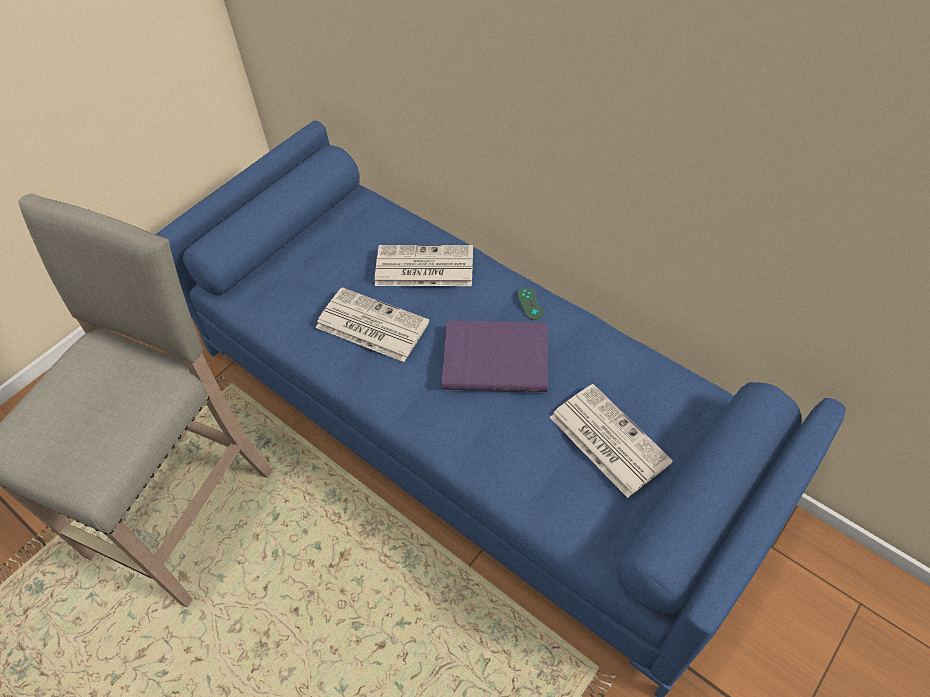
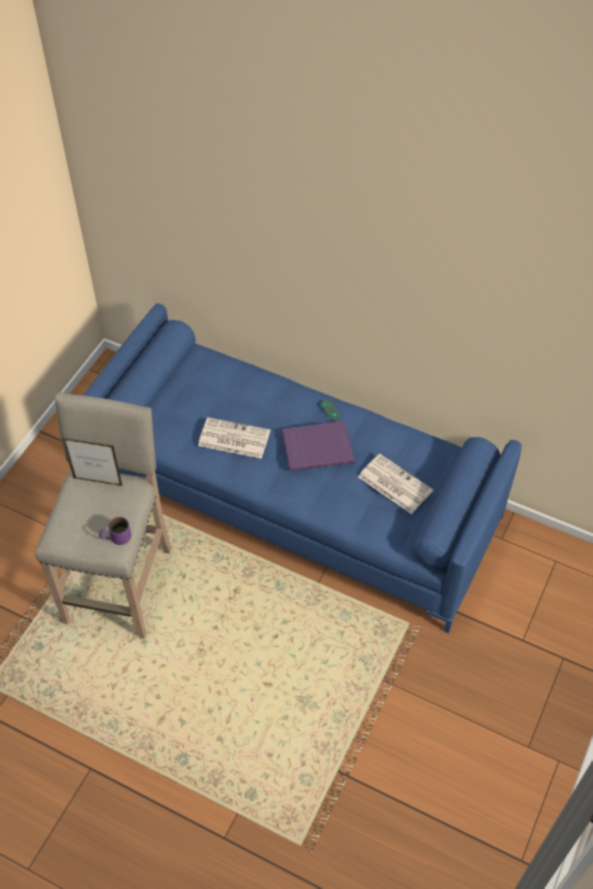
camera: 15 degrees left, 0 degrees up
(96, 458) = (115, 537): none -> purple mug
(113, 359) = (98, 482): none -> picture frame
(423, 267) = (255, 396): newspaper -> none

